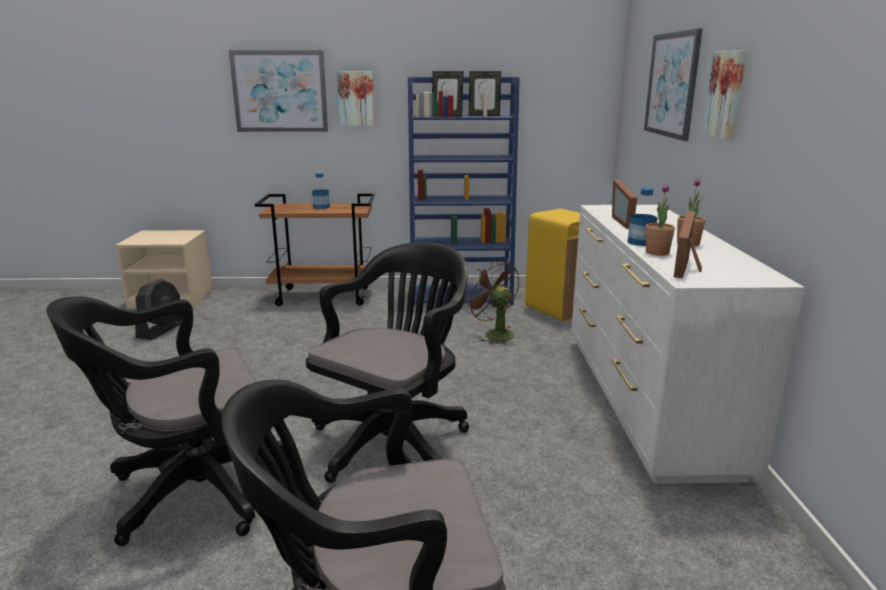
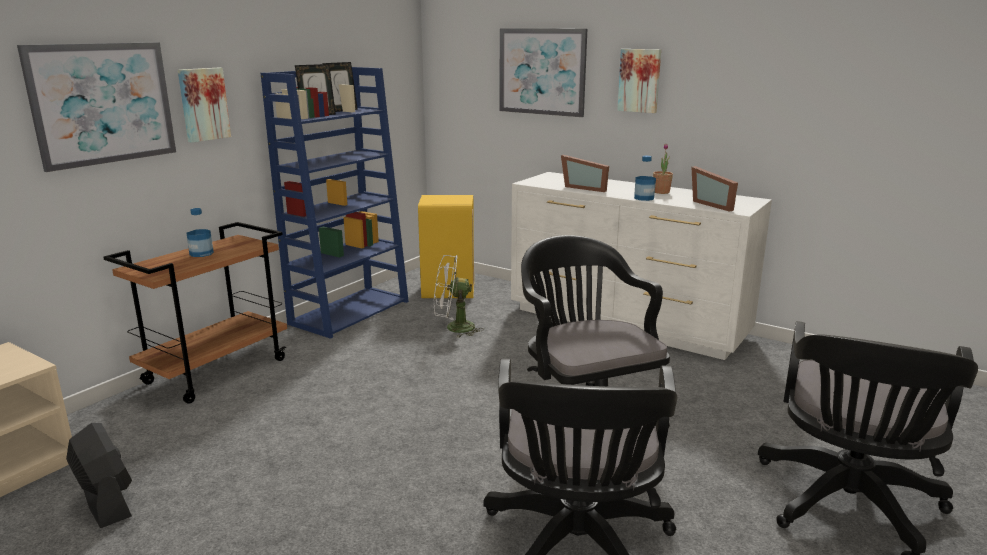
camera: 55 degrees left, 0 degrees up
(494, 334) = (454, 328): brown fan -> white fan
(657, 252) = (673, 201): potted plant -> none

